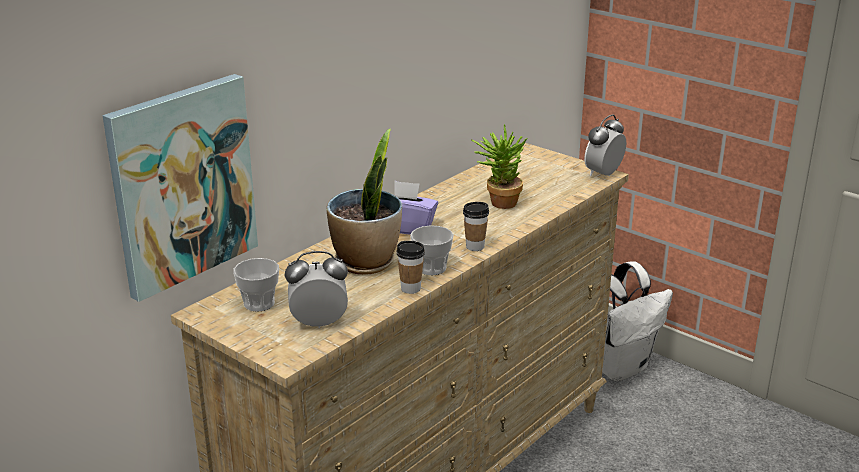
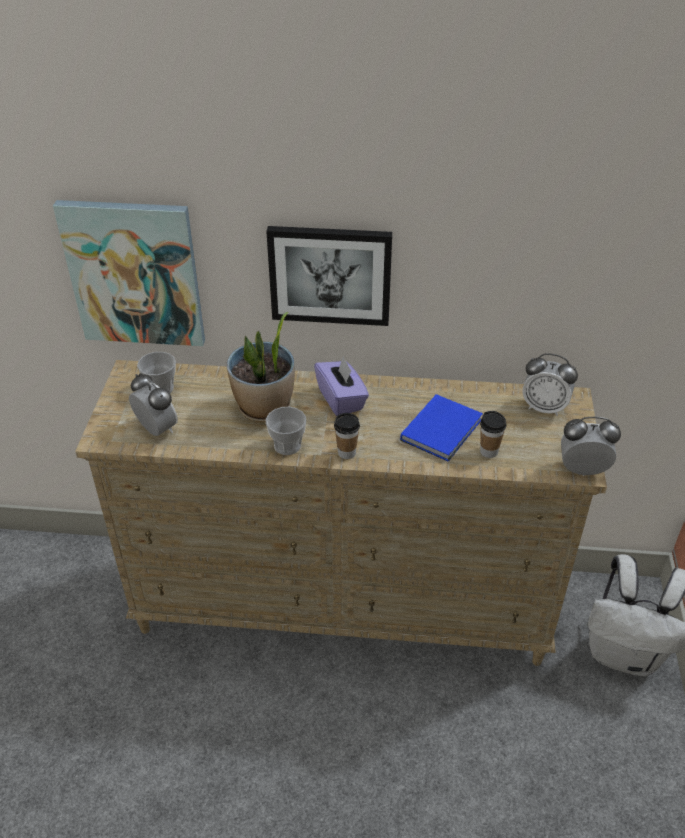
camera: 55 degrees right, 15 degrees up
(351, 108) = (330, 274): none -> picture
(410, 288) = (245, 450): cup -> cup (489, 451)
(498, 202) = (443, 429): potted plant -> blue book
(523, 162) = (544, 407): none -> alarm clock

